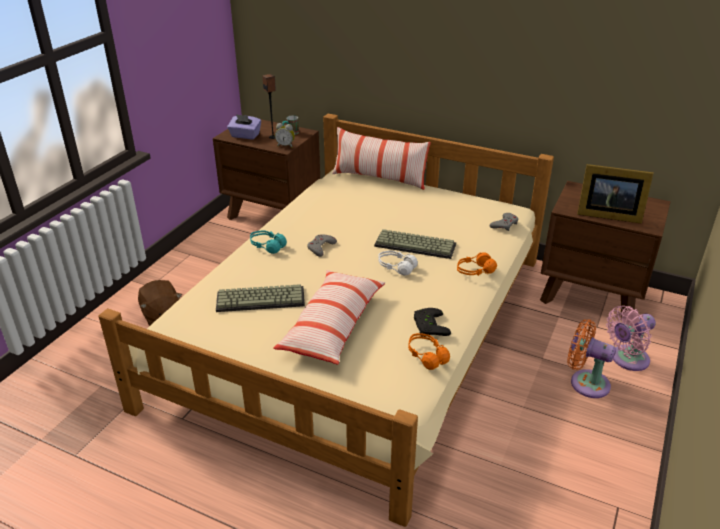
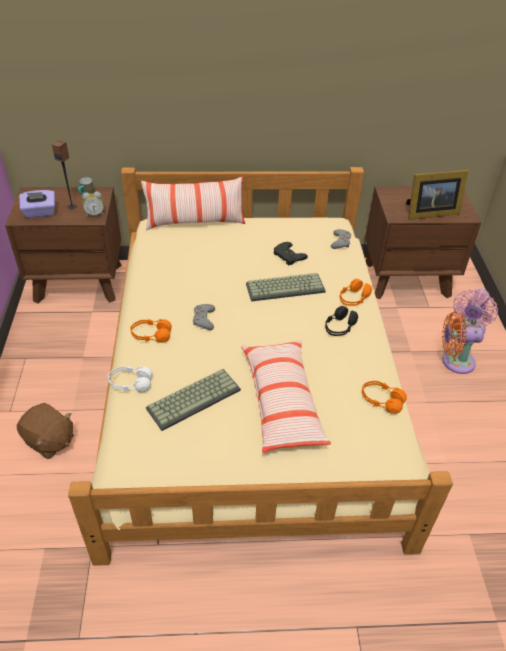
camera: 30 degrees left, 10 degrees up
(267, 246) = (151, 335): turquoise headphones -> orange headphones
(396, 267) = (287, 318): white headphones -> white headphones (130, 384)
(428, 326) = (359, 369): black game controller -> black game controller (287, 256)
(439, 289) = (339, 327): none -> black headphones

